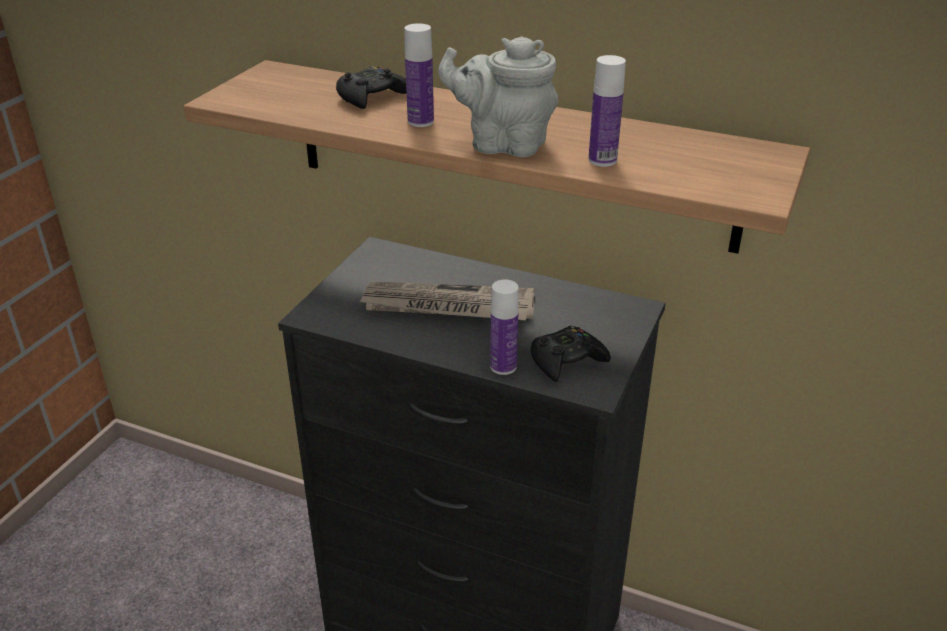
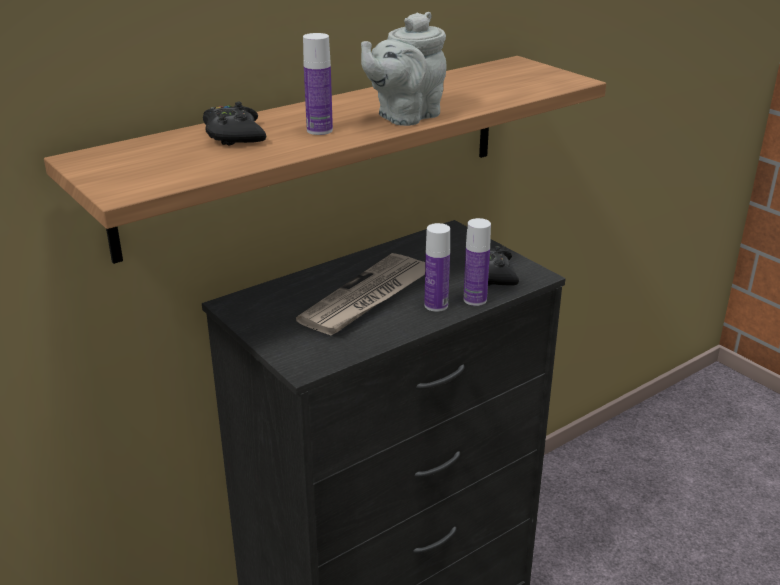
camera: 60 degrees left, 5 degrees down
(602, 160) = (472, 99): bottle -> bottle (436, 305)

